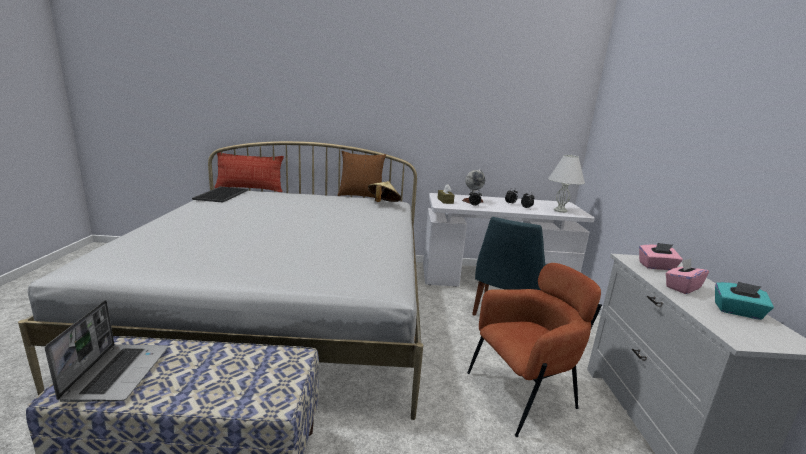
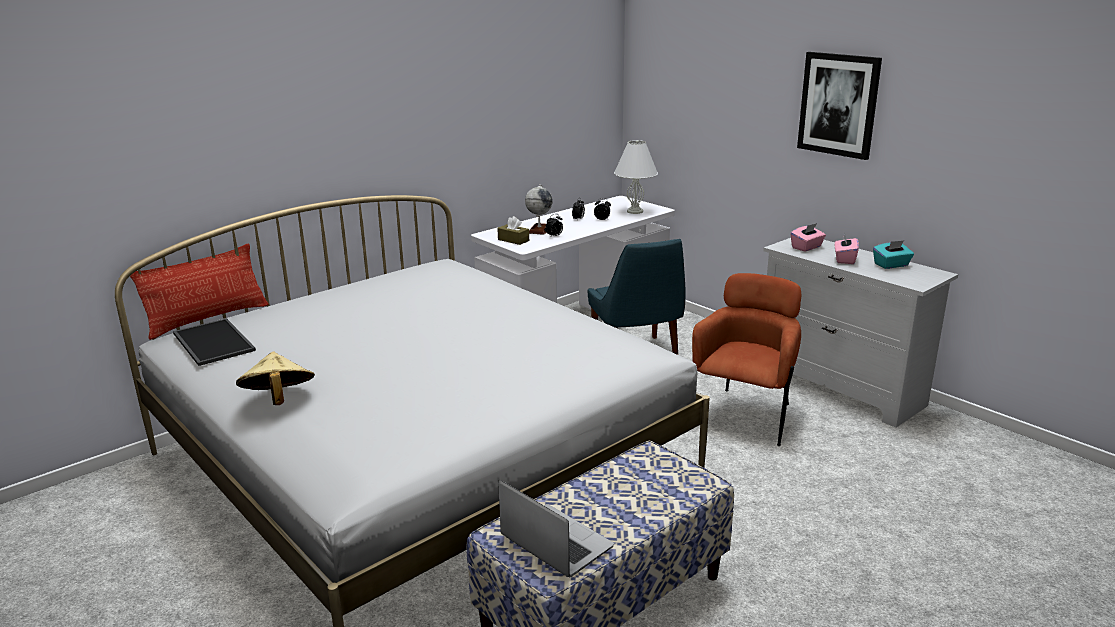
camera: 40 degrees left, 5 degrees up
(361, 196) = (387, 269): brown pillow -> none
(383, 204) = (446, 271): beige hat -> beige hat (278, 400)
(739, 126) = (838, 104): none -> picture

